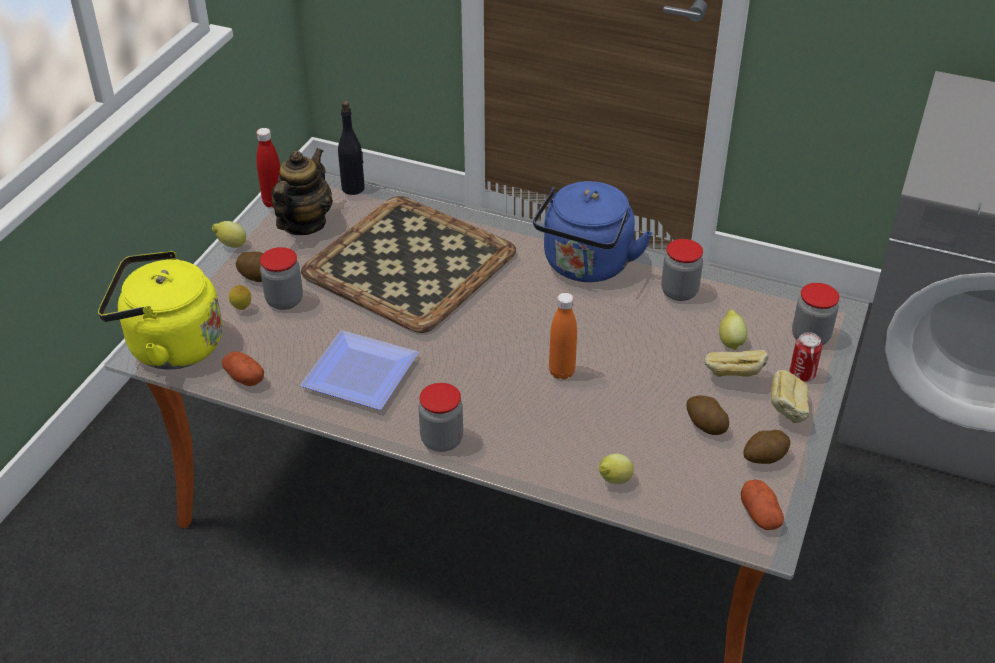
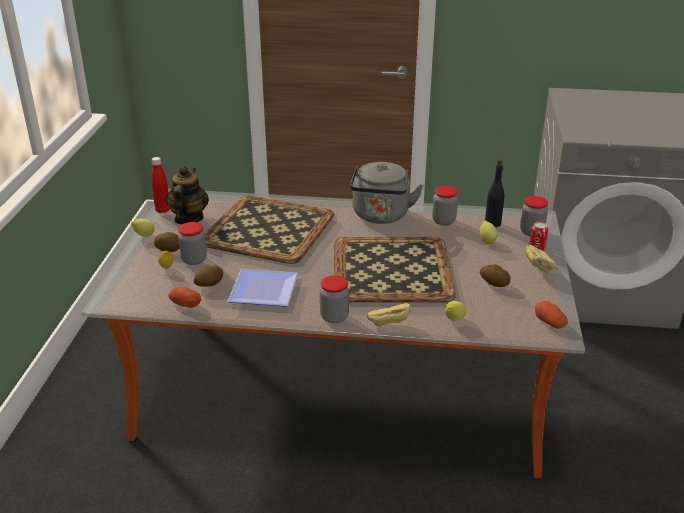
camera: 15 degrees left, 10 degrees down
(169, 346) = (125, 295): yellow kettle -> none
(353, 188) = (213, 196): black bottle -> black bottle (493, 223)
(561, 372) = (393, 270): orange bottle -> tray
(586, 266) = (381, 216): blue kettle -> grey kettle
(733, 378) = (498, 258): bread -> bread (388, 327)
(764, 458) = (537, 294): potato -> potato (209, 284)

